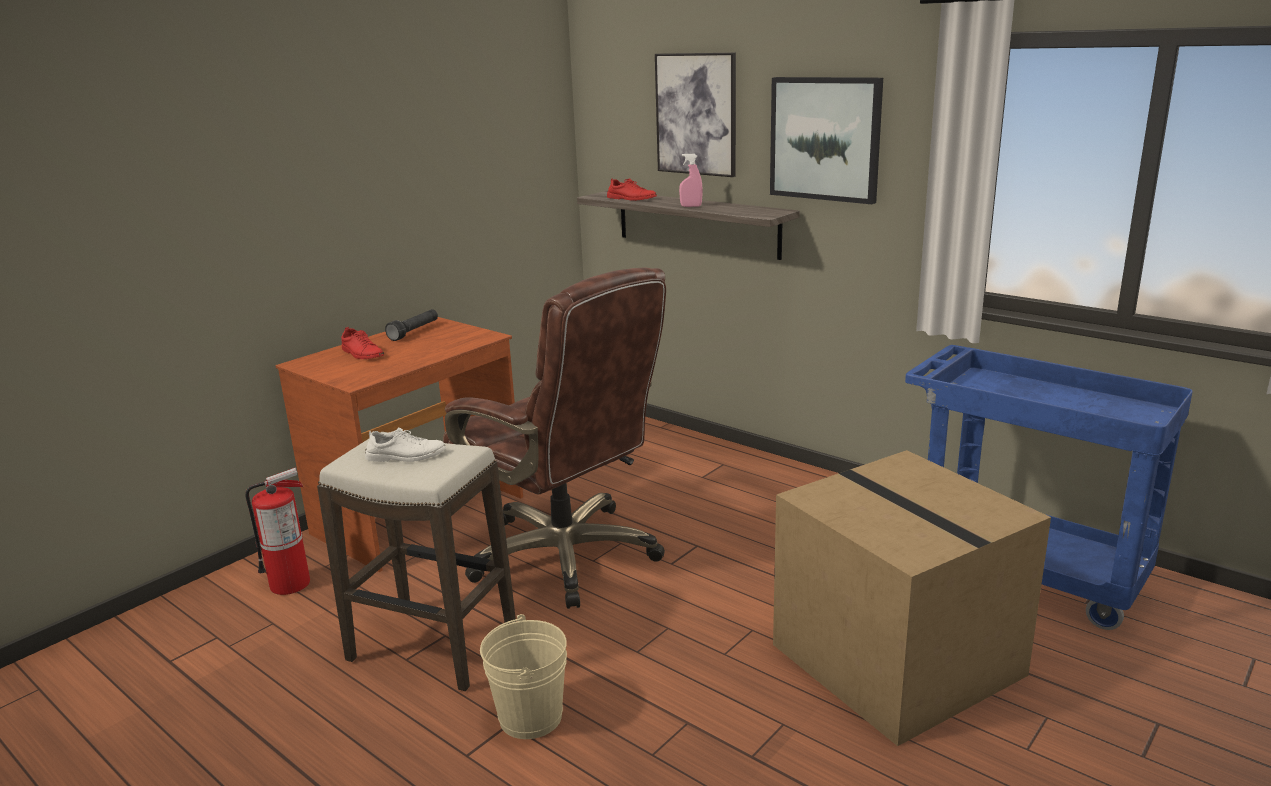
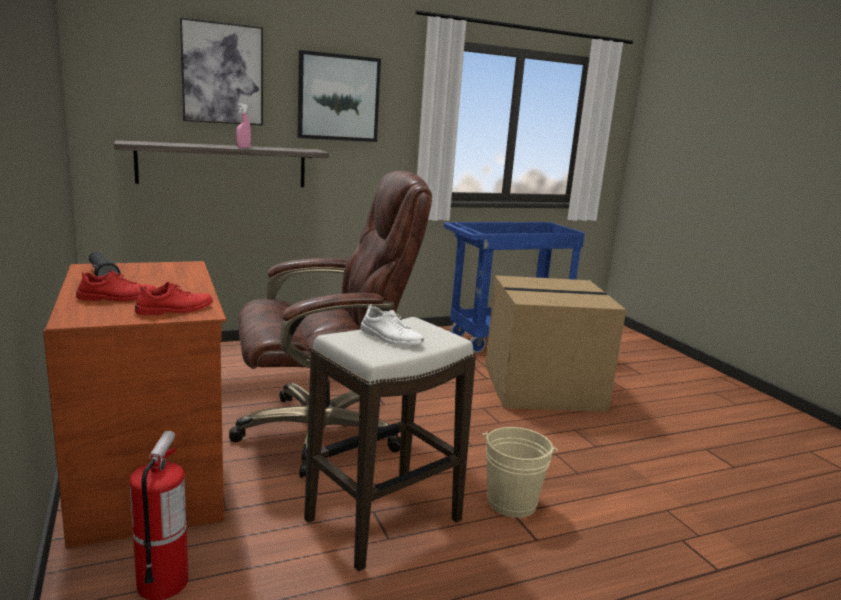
camera: 65 degrees left, 5 degrees down
(406, 456) = (390, 338): white shoe -> white shoe turned 105 degrees clockwise
(631, 198) = (171, 144): red shoe -> red shoe (175, 309)

